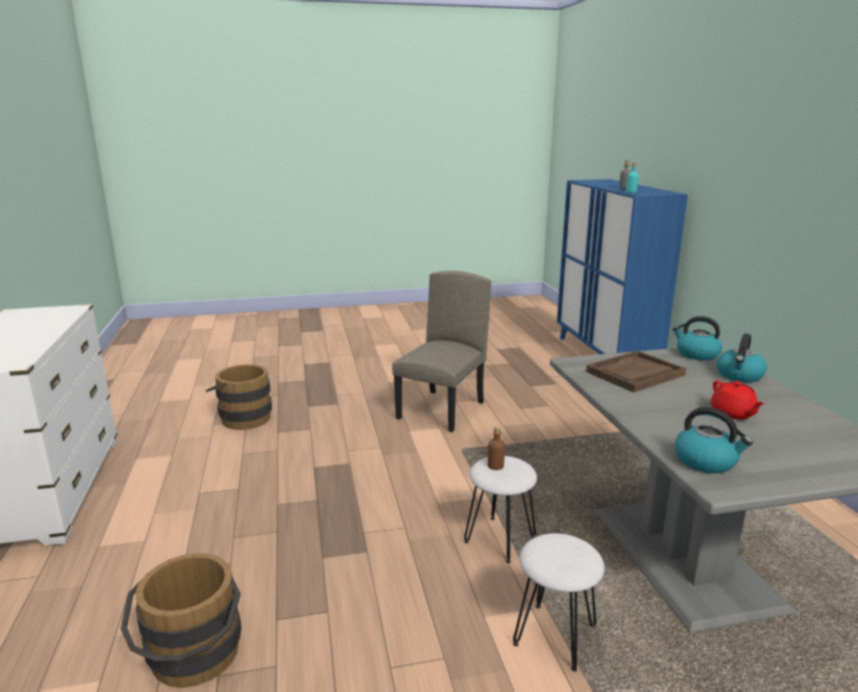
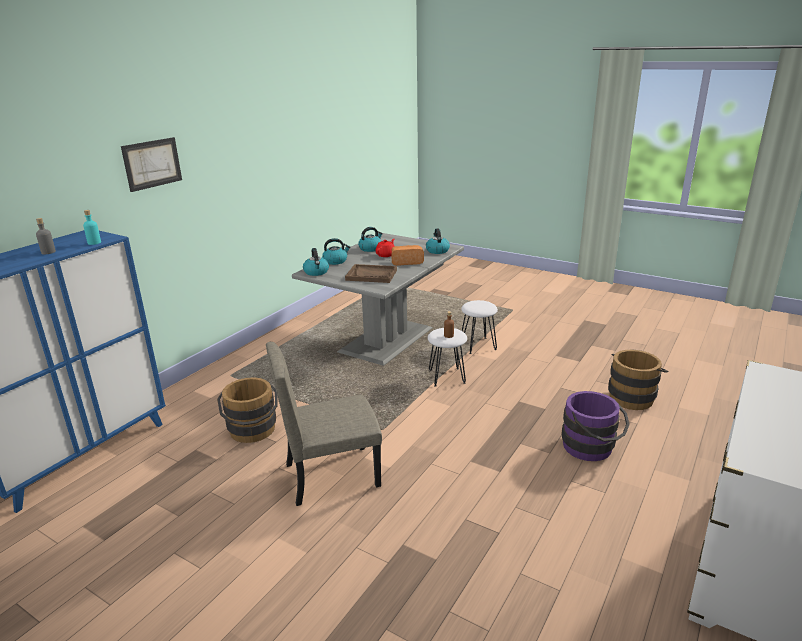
camera: 135 degrees left, 5 degrees up
(230, 530) = (591, 448): none -> purple bucket
(242, 418) = (520, 583): brown bucket -> brown bucket (253, 432)
(665, 411) = (406, 262): none -> bread
(756, 150) = (152, 163): none -> picture
(793, 417) = (370, 248): none -> kettle

